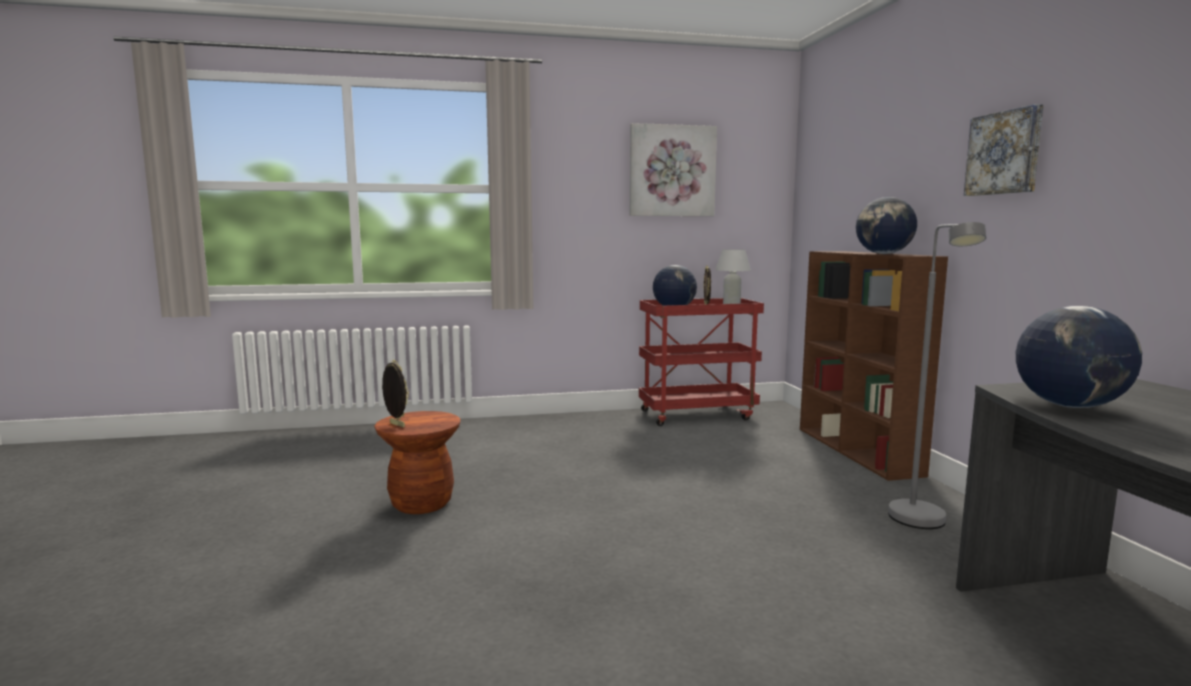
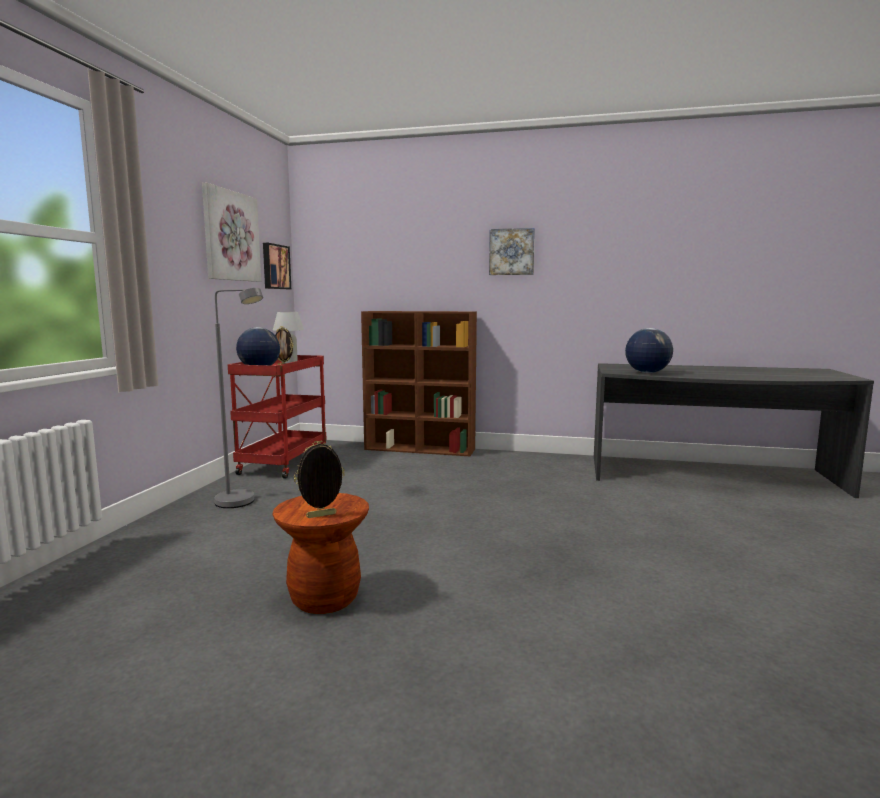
camera: 65 degrees left, 0 degrees up
(752, 198) = (275, 267): none -> picture
(883, 254) = (434, 311): globe -> none
(921, 524) = (529, 466): grey floor lamp -> grey floor lamp (242, 503)

